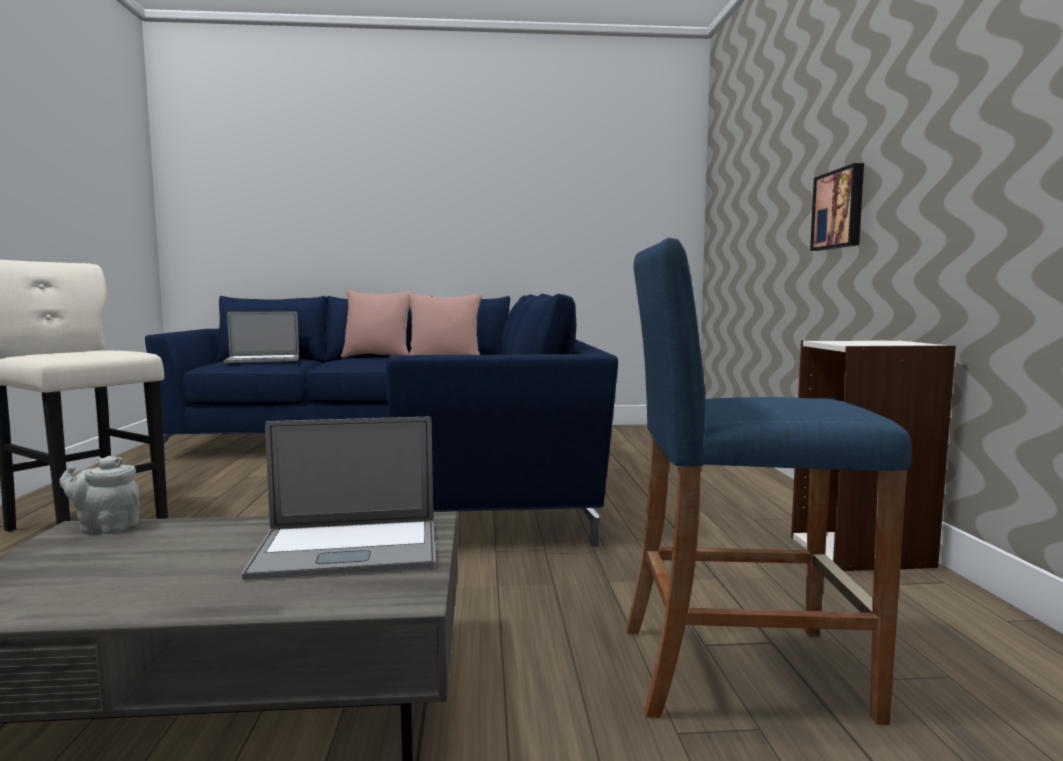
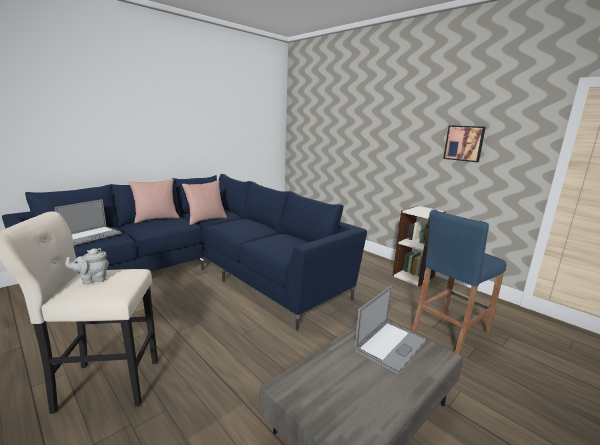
camera: 40 degrees left, 10 degrees up
(105, 527) = (289, 380): grey teapot -> grey teapot (92, 280)
(839, 209) = (386, 152): picture -> picture (464, 143)

